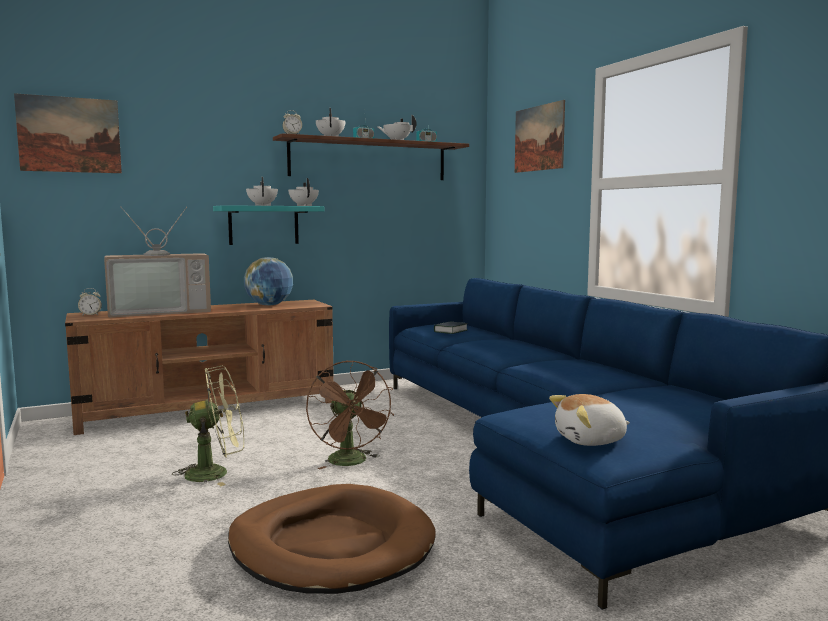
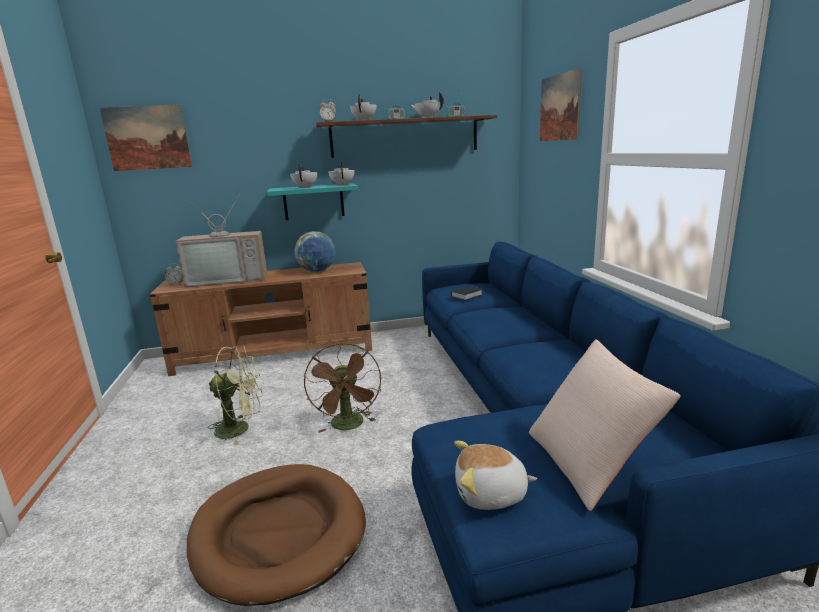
camera: 15 degrees right, 10 degrees up
(661, 419) = (590, 462): none -> beige pillow

